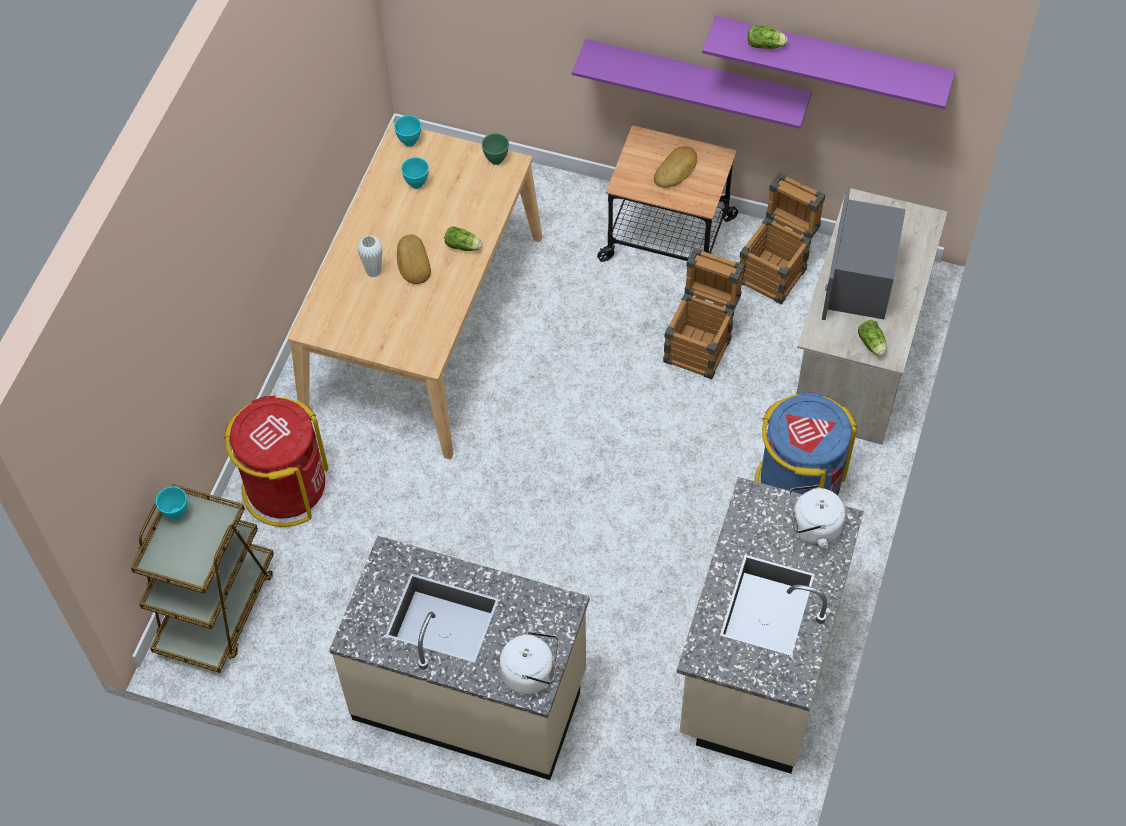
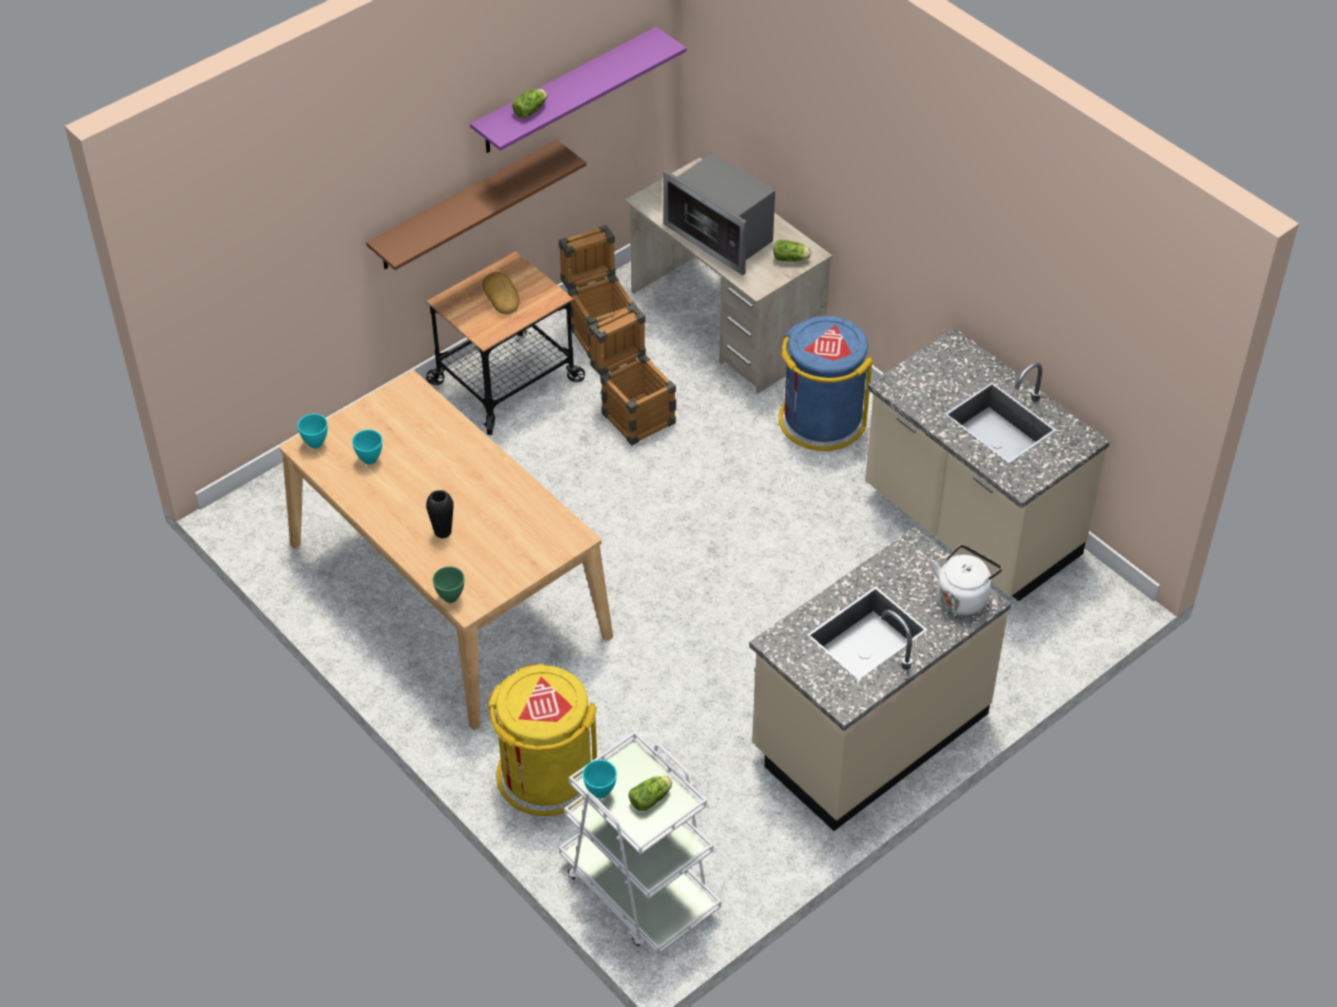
camera: 60 degrees left, 10 degrees down
(216, 608) = (639, 888): brown cart -> white cart
(285, 488) = (545, 775): red trash can -> yellow trash can
(373, 271) = (443, 532): white vase -> black vase
(412, 263) = (458, 501): bread -> none
(464, 246) = (471, 458): lettuce -> lettuce (651, 798)
(496, 160) = (395, 394): green bowl -> green bowl (451, 597)
(696, 79) = (465, 206): purple shelf -> brown shelf
(812, 528) = (949, 363): white kettle -> none

